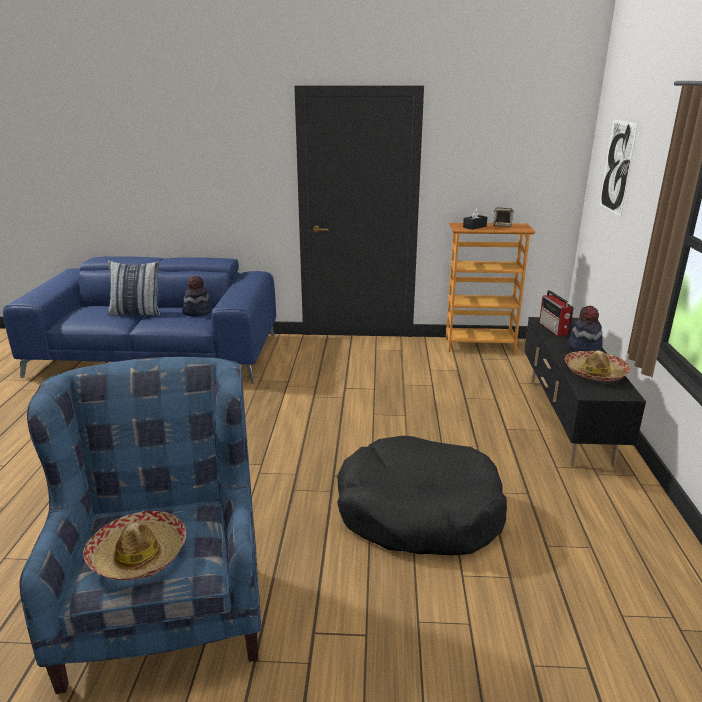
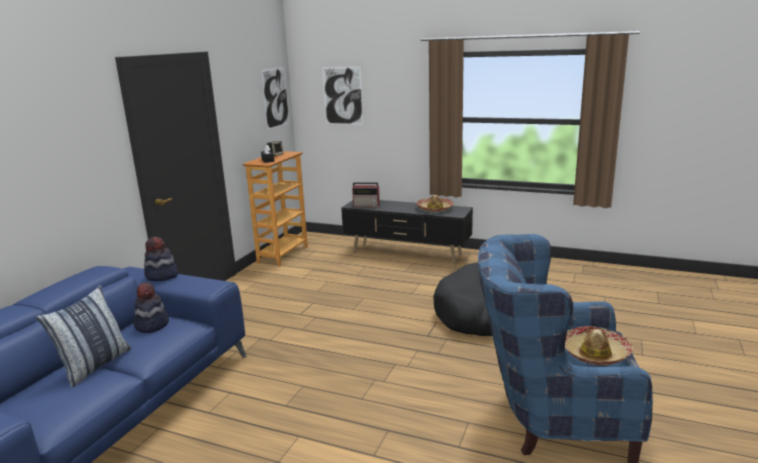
camera: 70 degrees left, 5 degrees down
(549, 154) = (275, 97): none -> picture
(584, 348) = (402, 205): hat -> hat (161, 276)

